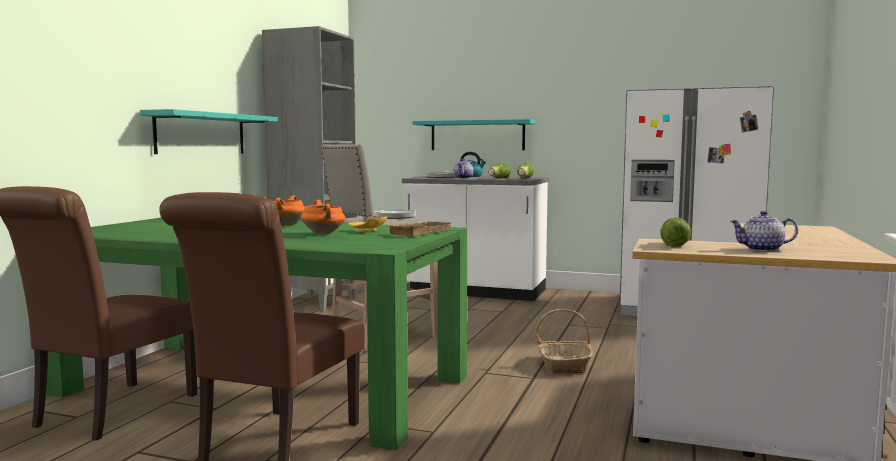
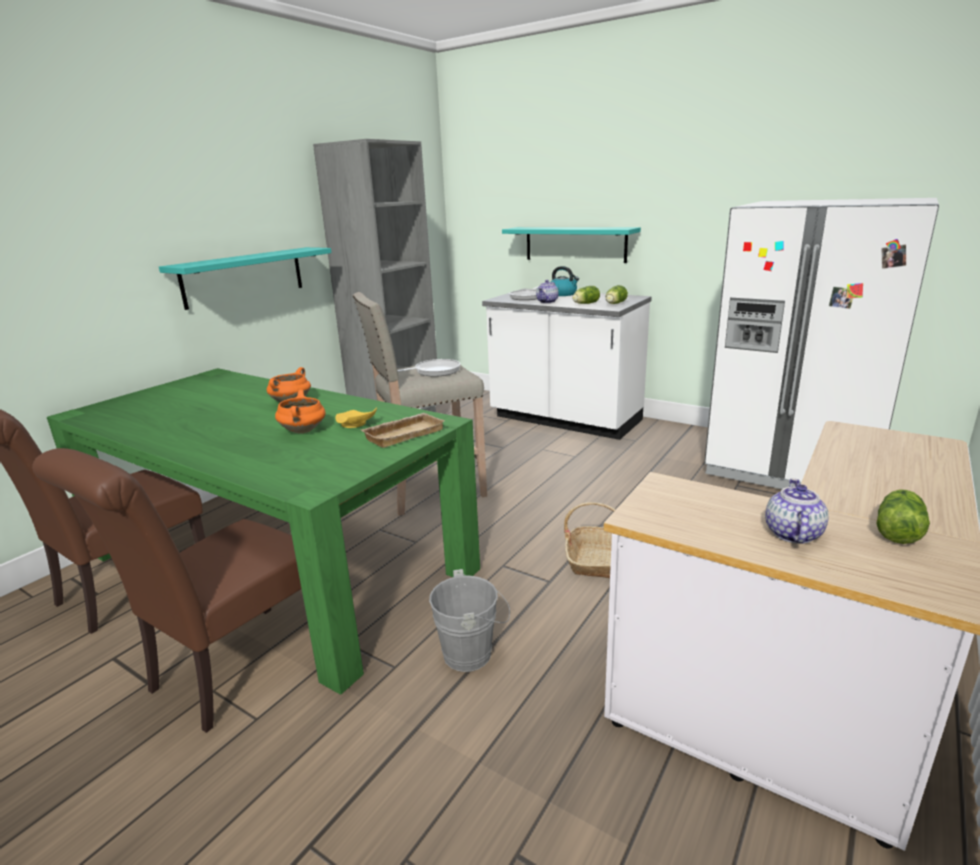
camera: 15 degrees right, 15 degrees up
(497, 419) = (473, 653): none -> grey bucket
(674, 244) = (680, 501): lettuce -> lettuce (898, 530)
(762, 249) = (791, 533): teapot -> teapot turned 90 degrees clockwise

